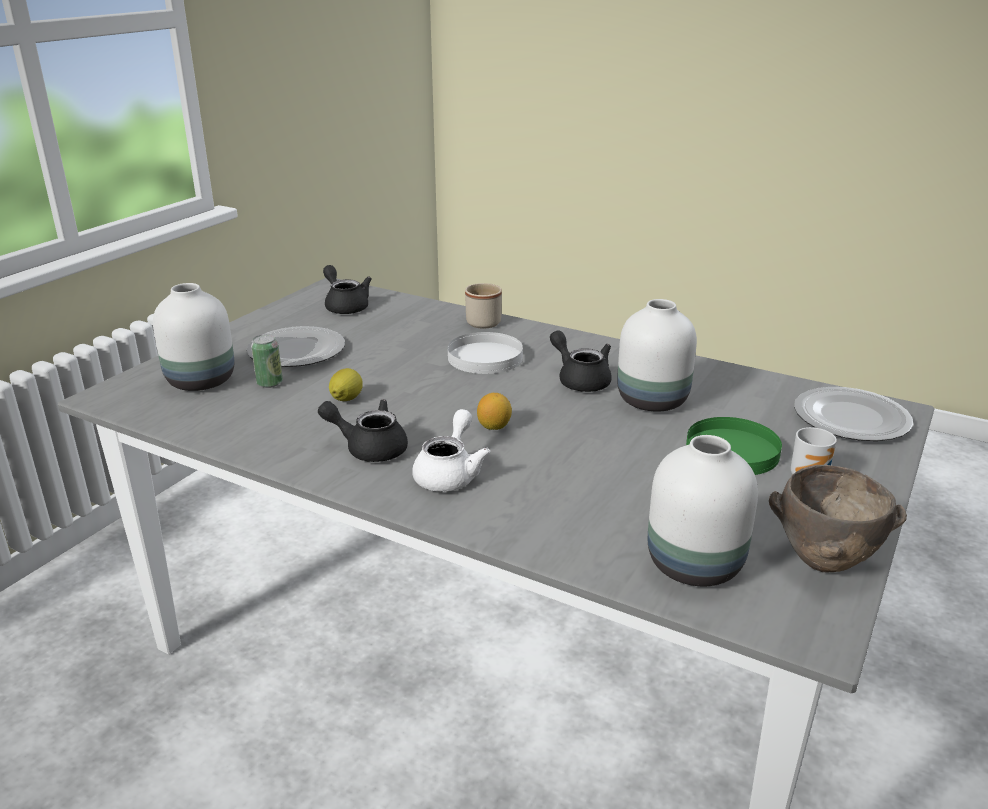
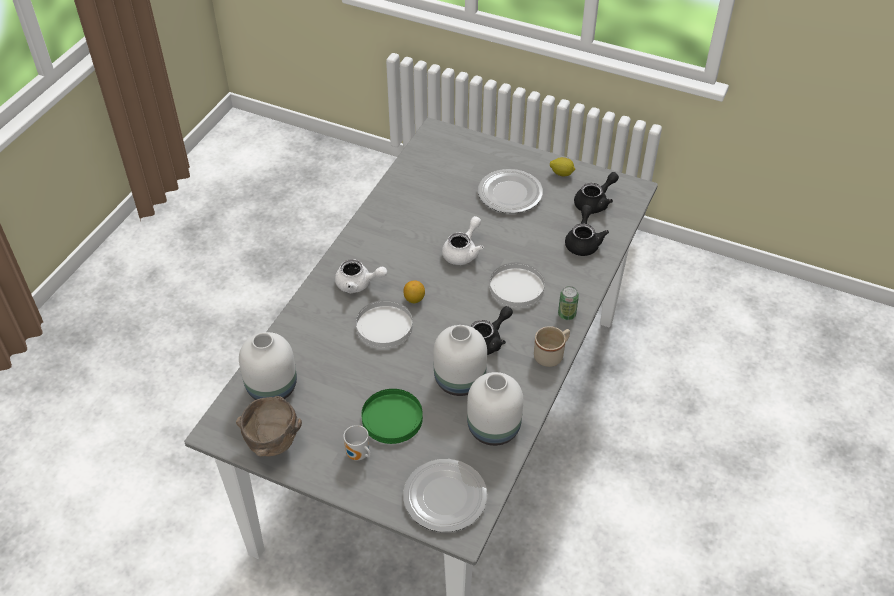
camera: 85 degrees right, 20 degrees up
(199, 381) = (459, 162): white vase -> white vase (493, 427)
(269, 383) = (460, 191): can -> can (566, 314)
(346, 399) = (443, 228): lemon -> lemon (561, 173)
(369, 448) = (384, 247): black teapot -> black teapot (583, 242)
(403, 387) = (463, 251): none -> white teapot
(480, 321) = (584, 280): beige mug -> beige mug (552, 354)
(549, 452) = (384, 326): none -> white plate

